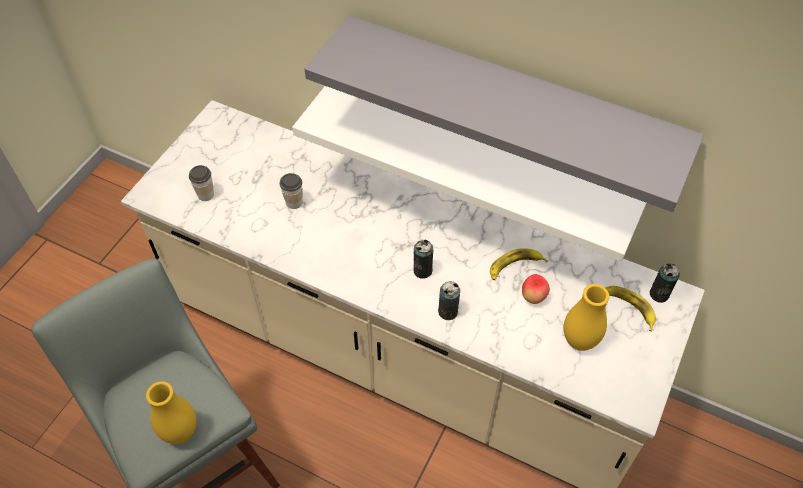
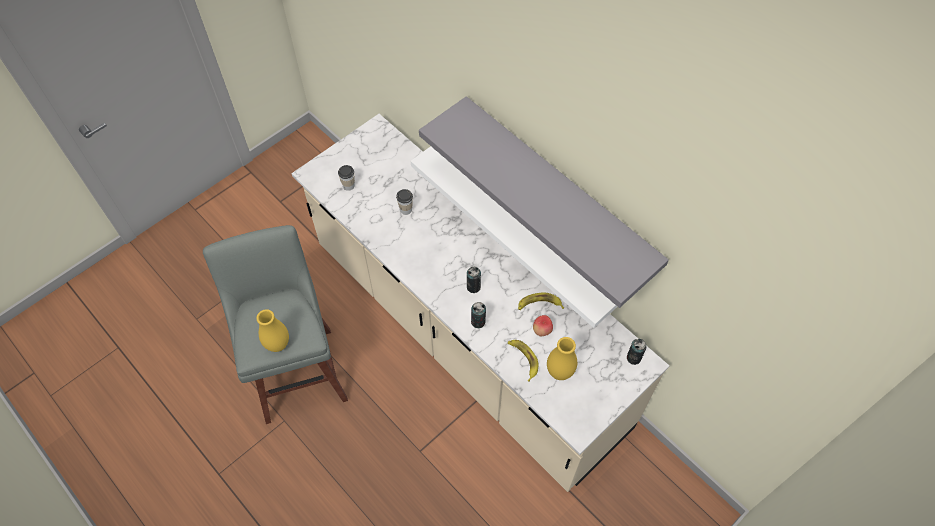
camera: 20 degrees right, 5 degrees up
(628, 307) = (606, 360): banana -> banana (523, 359)

